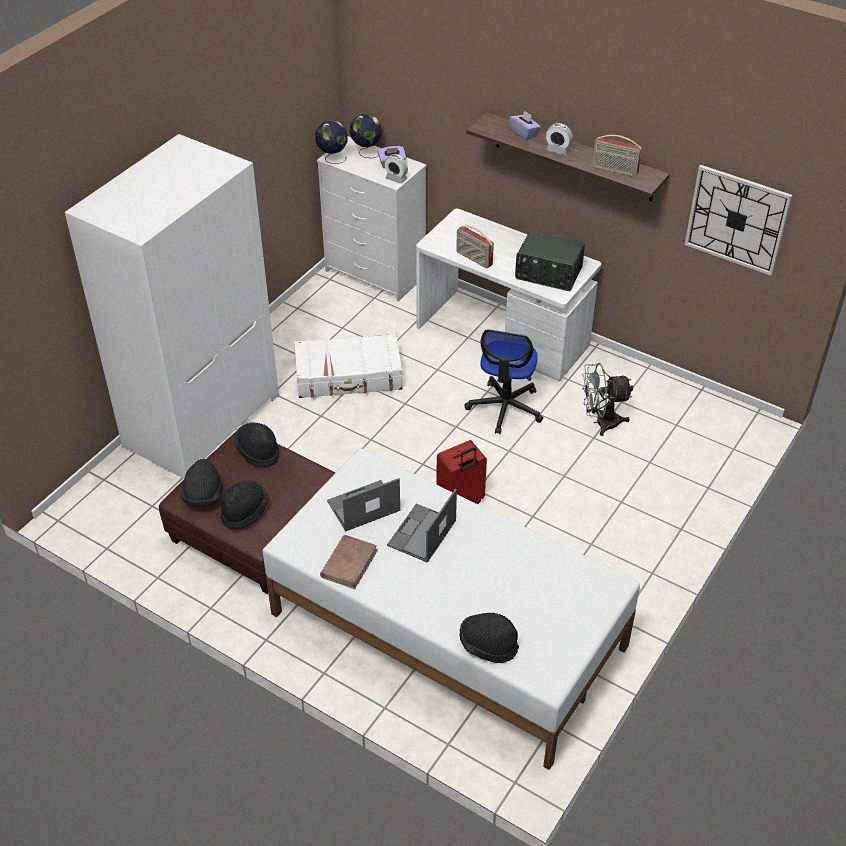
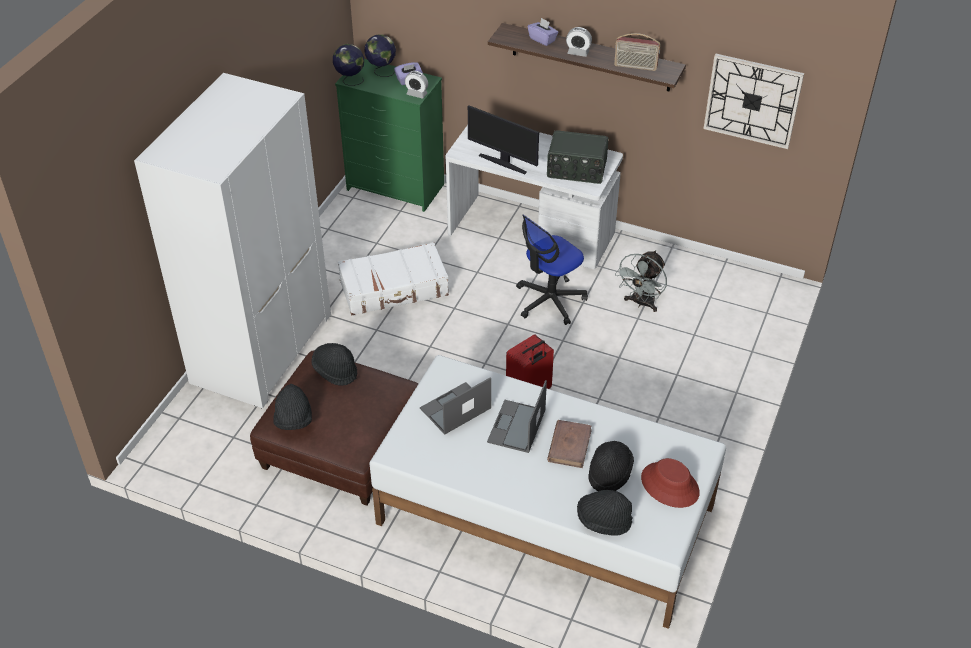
camera: 10 degrees left, 0 degrees up
(244, 512) = (337, 430): black hat -> black hat (609, 473)
(349, 563) = (456, 464): brown book -> brown book (569, 445)
(376, 273) = (396, 187): white dresser -> green dresser
(473, 259) = (503, 163): radio -> monitor
(505, 408) = (549, 301): office chair -> office chair turned 45 degrees clockwise
(568, 617) = (670, 485): none -> red hat
(601, 422) = (641, 303): grey fan -> grey fan turned 45 degrees counterclockwise

